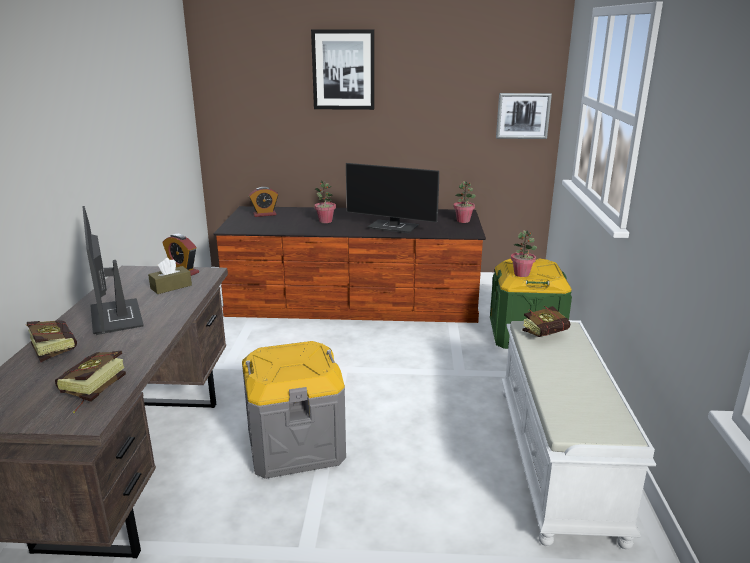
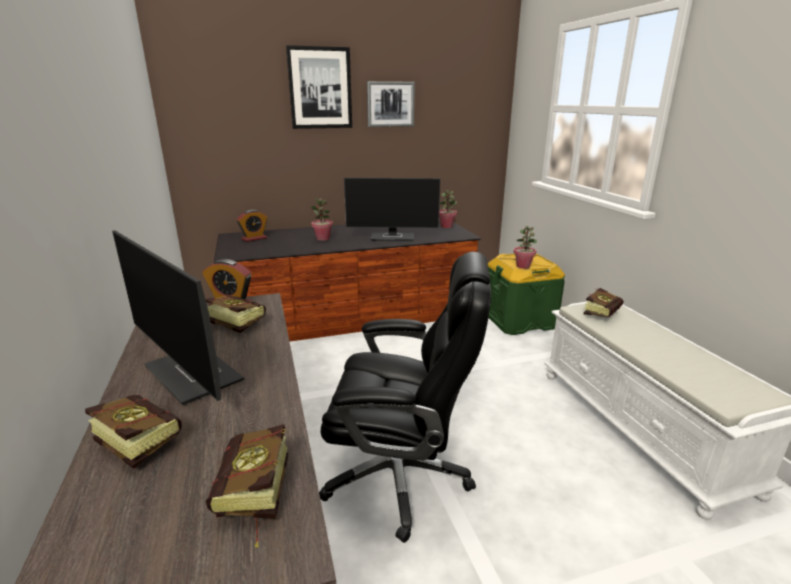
camera: 20 degrees left, 0 degrees up
(171, 287) = (233, 324): brown tissue box -> book
(296, 445) = (401, 476): grey storage box -> black office chair
(523, 116) = (480, 130): picture -> picture (390, 104)

